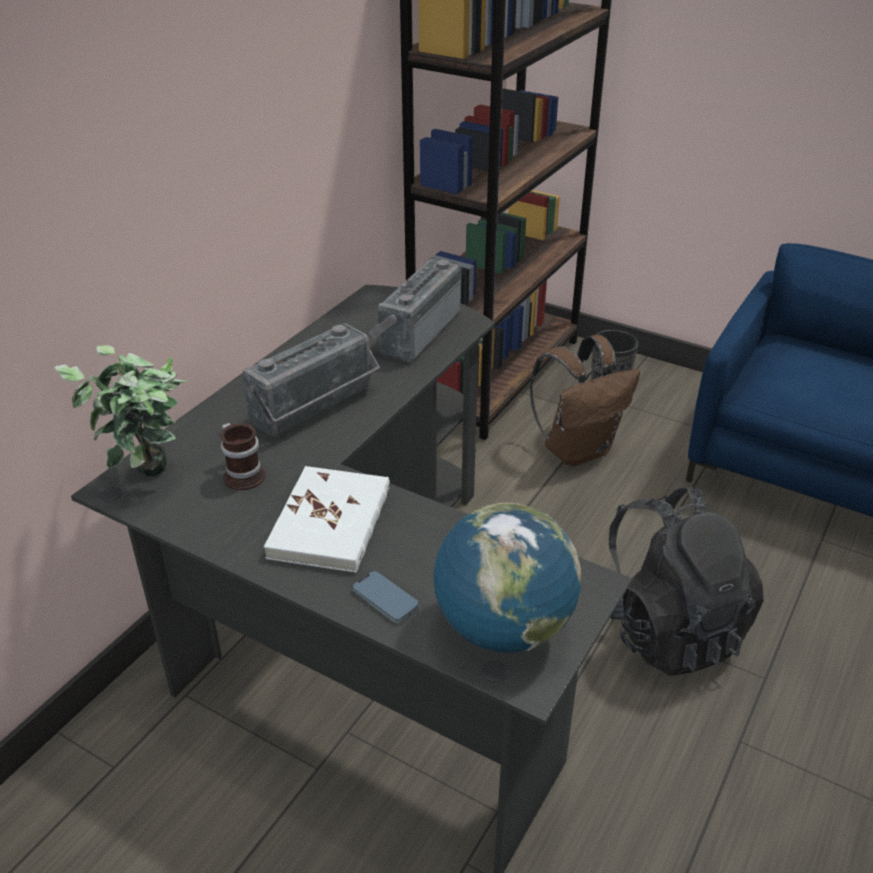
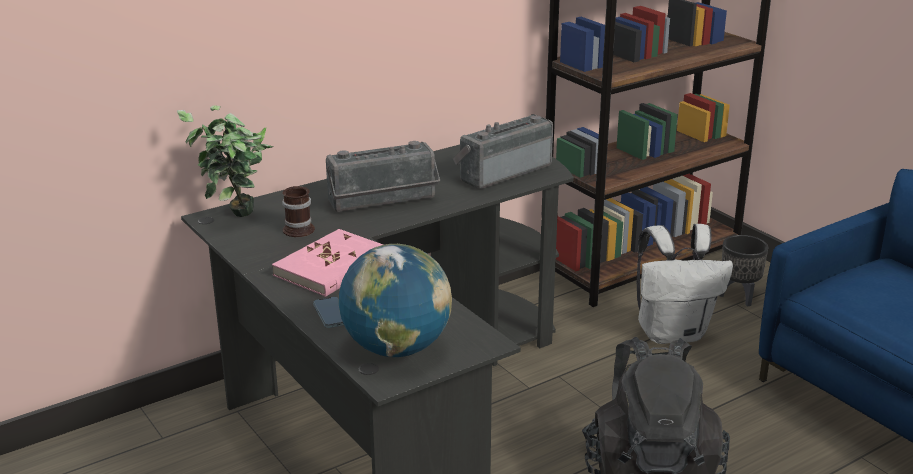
camera: 25 degrees right, 10 degrees down
(331, 523) = (333, 267): white book -> pink book
(578, 449) = (673, 333): brown backpack -> white backpack

